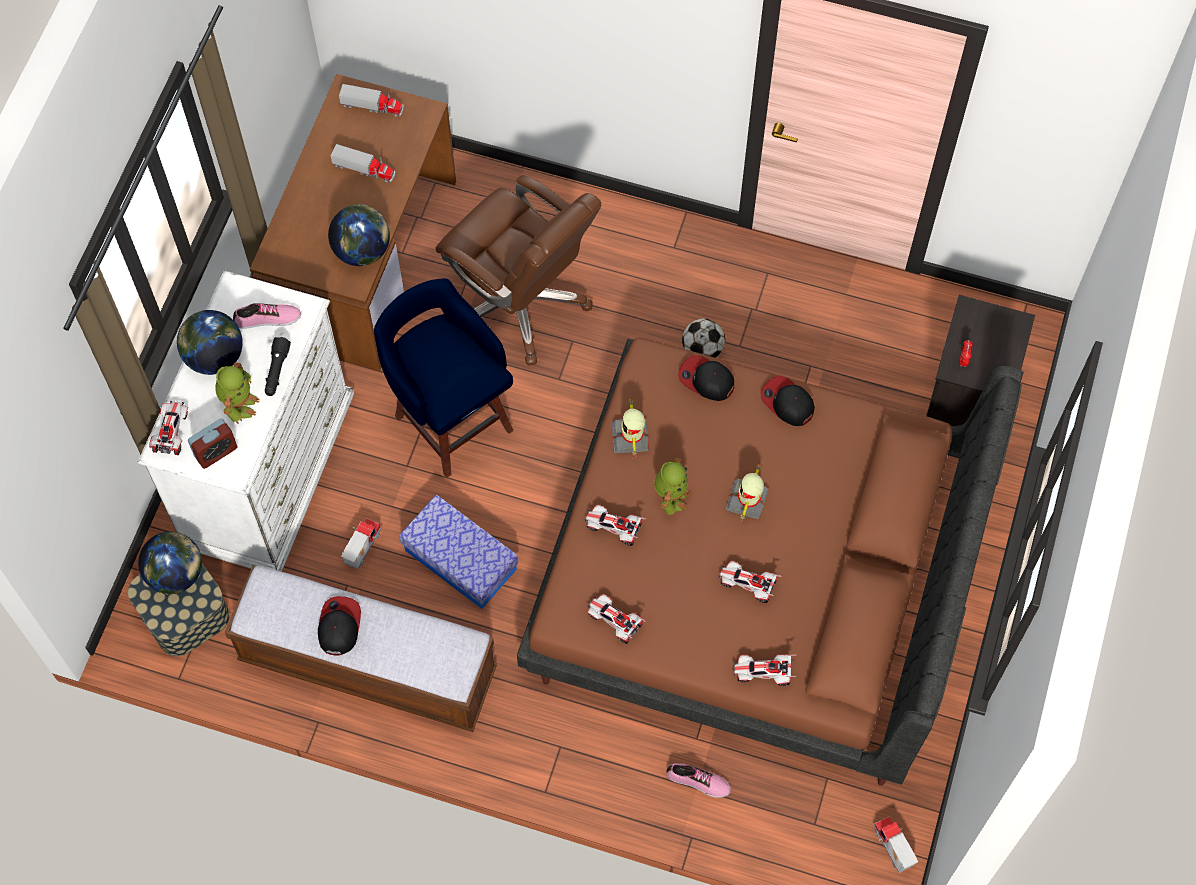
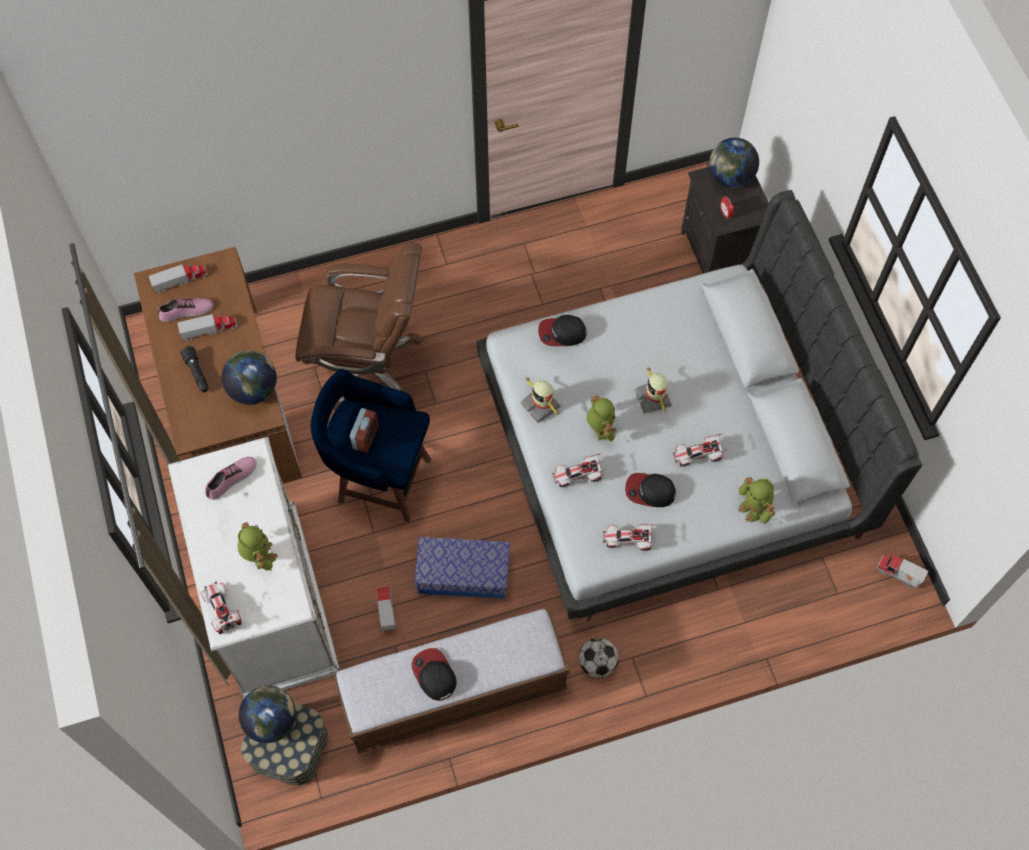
camera: 35 degrees left, 0 degrees up
(215, 357) = (212, 533): globe -> globe (730, 177)
(216, 452) = (268, 603): alarm clock -> alarm clock (365, 437)
(277, 371) = (269, 513): black flashlight -> black flashlight (197, 373)
(698, 782) = (742, 618): shoe -> shoe (186, 312)
(702, 349) = (519, 322): football -> football (597, 663)
(757, 573) = (672, 449): brown bed -> grey bed
(763, 673) = (754, 508): toy car -> toy robot
(787, 402) = (627, 315): cap -> cap (649, 491)

